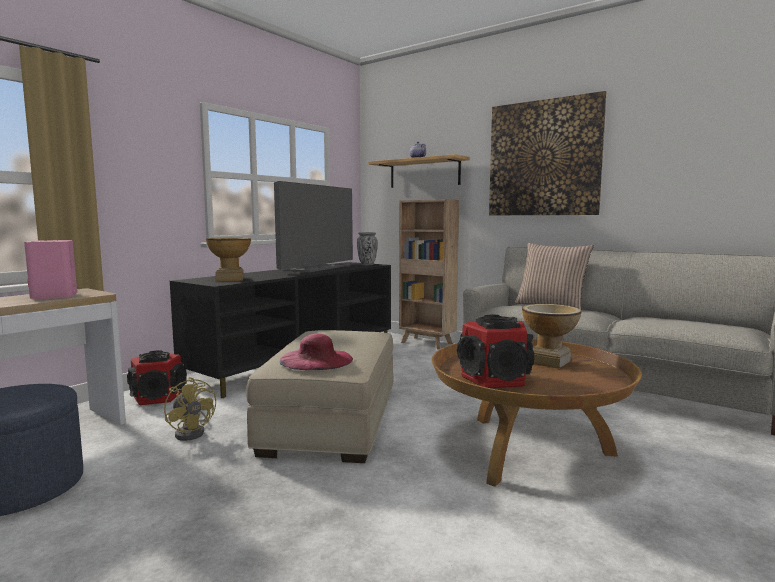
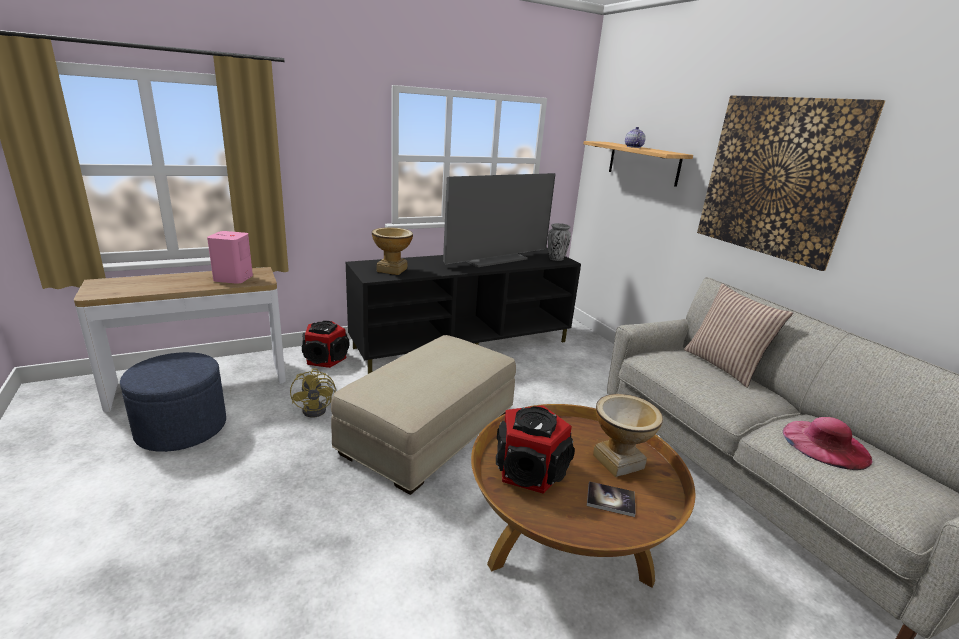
camera: 25 degrees right, 15 degrees up
(316, 359) = (397, 389): pink hat -> pink hat (825, 444)
(427, 343) = (606, 352): brown bookcase -> none
(573, 378) = (610, 500): none -> book

